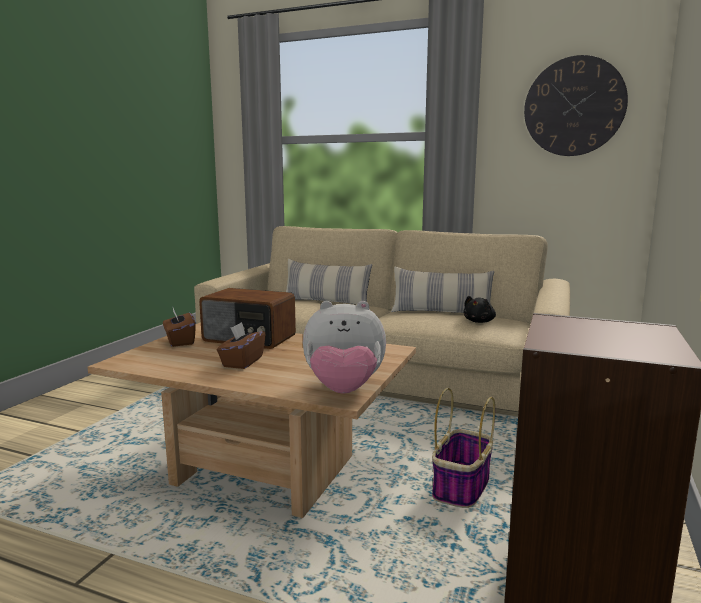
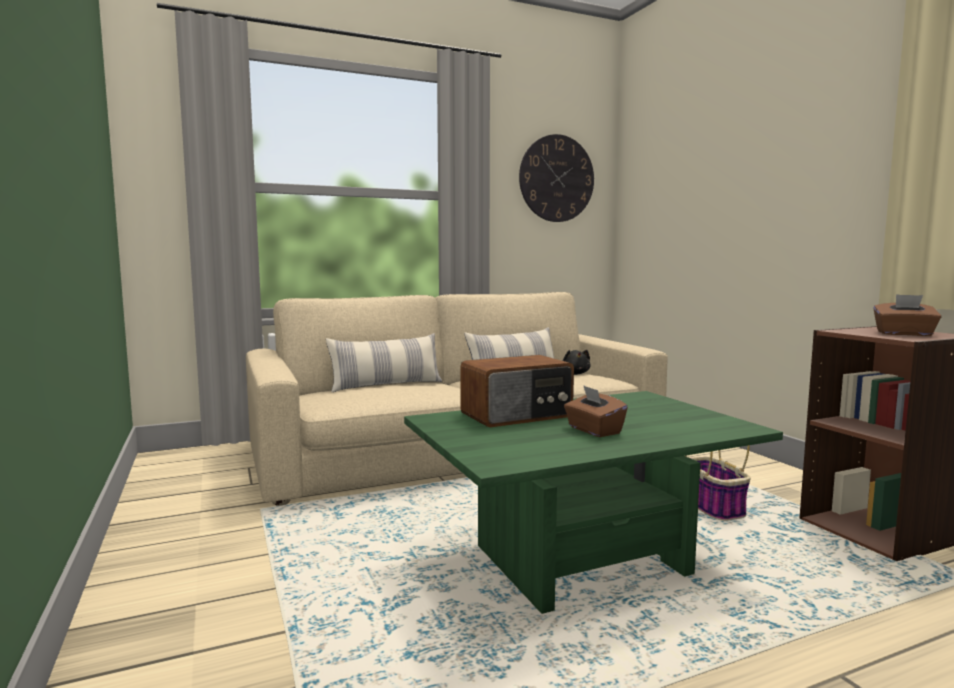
camera: 45 degrees left, 5 degrees down
(180, 341) = (466, 434): brown tissue box -> brown tissue box (904, 334)
(265, 470) = (581, 560): beige coffee table -> green coffee table
(344, 390) = (729, 424): plush toy -> none

